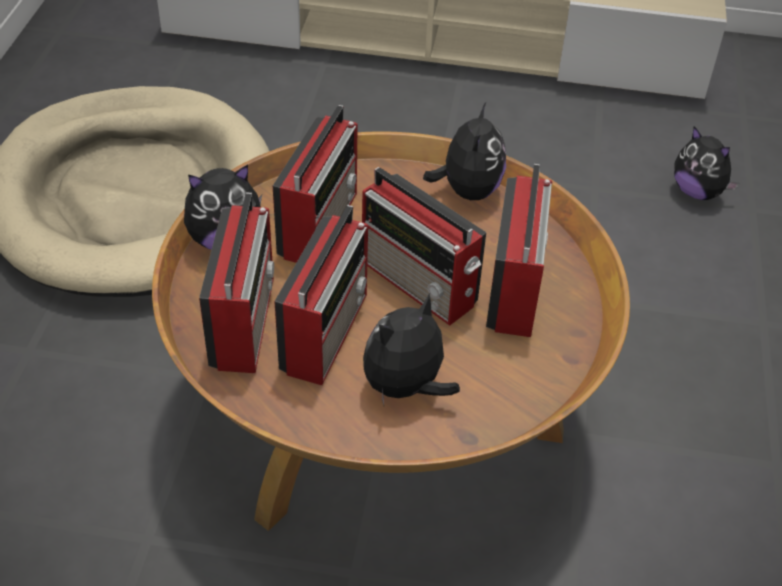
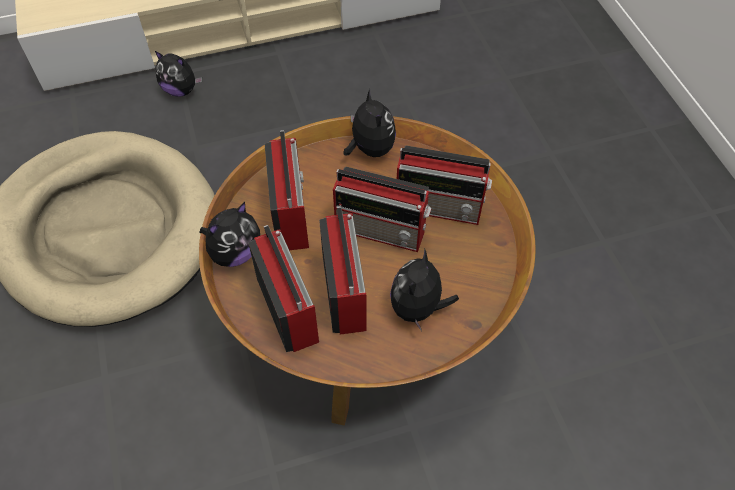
camera: 25 degrees left, 10 degrees up
(515, 287) = (440, 207): radio -> radio turned 120 degrees clockwise
(697, 192) = (468, 78): plush toy -> plush toy (181, 90)

